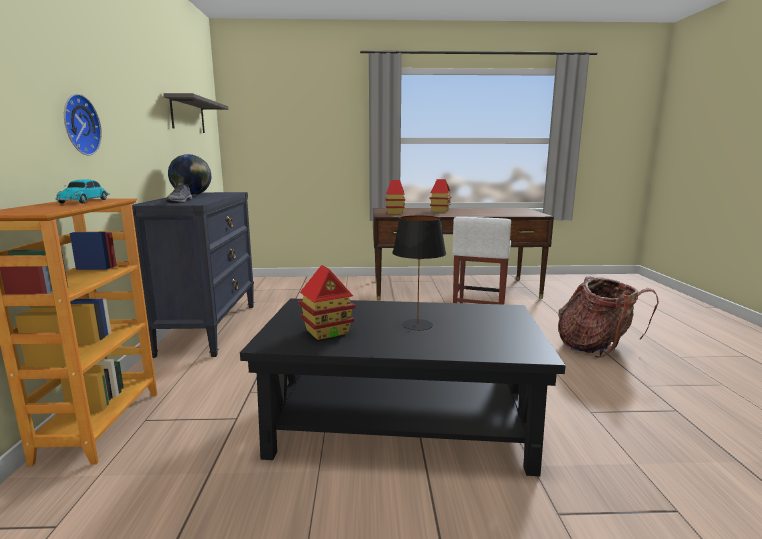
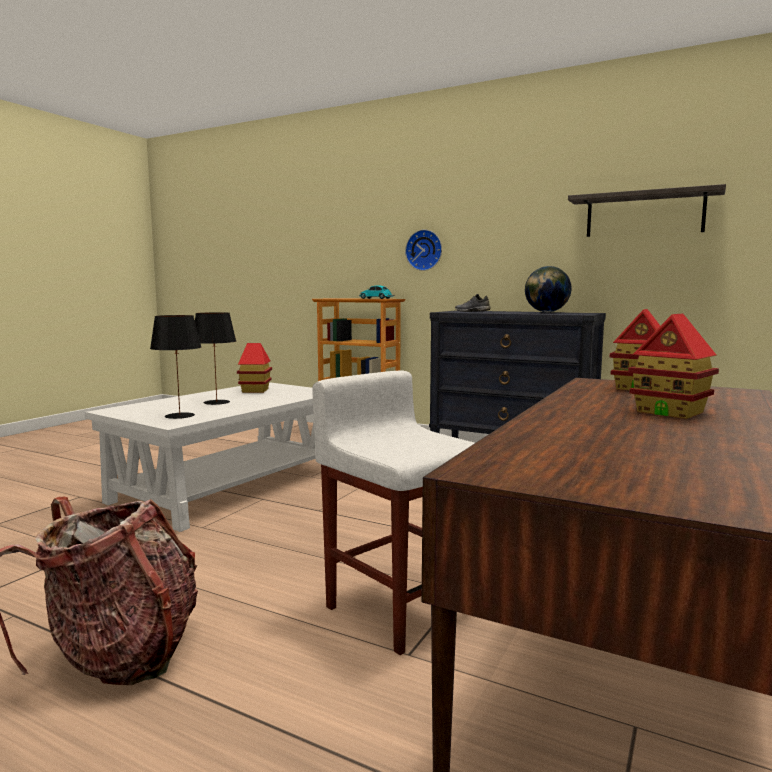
camera: 120 degrees right, 5 degrees down
(401, 421) = (229, 486): black coffee table -> white coffee table
(488, 317) = (179, 415): none -> black table lamp

